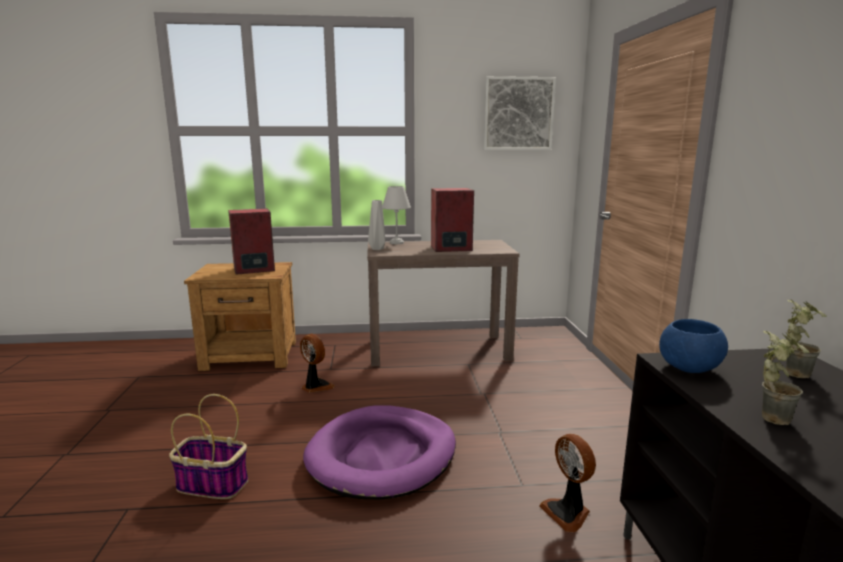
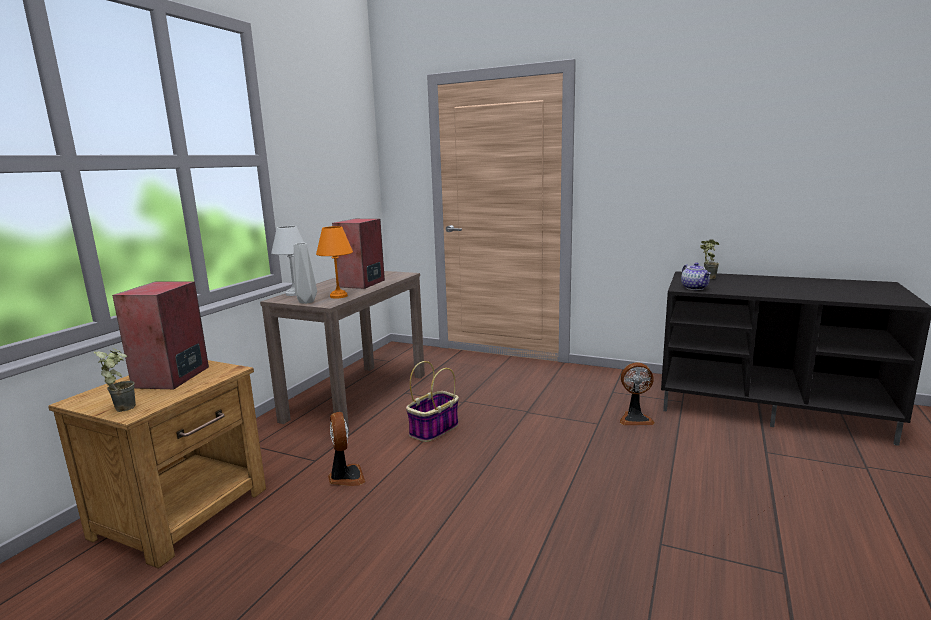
camera: 60 degrees left, 0 degrees up
(211, 484) = (490, 579): basket -> basket (434, 430)
(316, 386) = (345, 477): fan -> fan turned 90 degrees clockwise
(382, 456) = (518, 467): purple dog bed -> none
(402, 251) = (339, 296): none -> orange table lamp
(518, 114) = (341, 142): picture -> none
(690, 368) = (695, 288): blue bowl -> teapot
(770, 415) = (754, 290): potted plant -> potted plant (122, 407)

